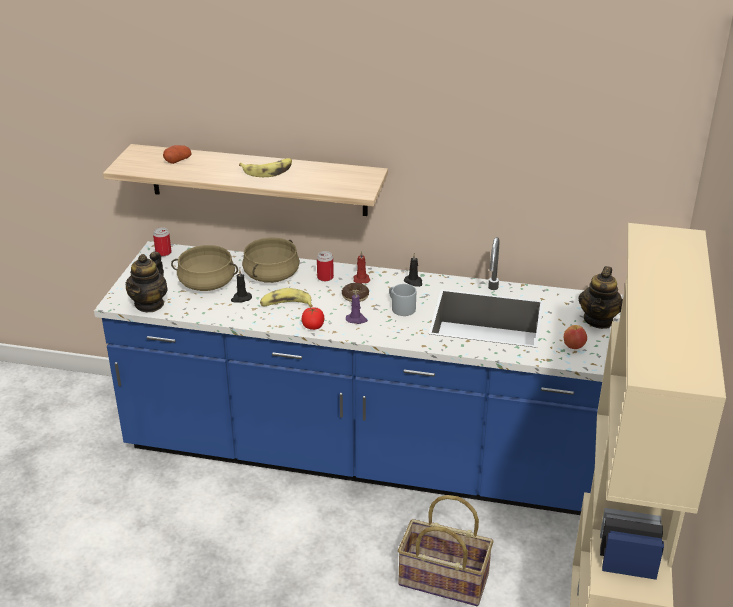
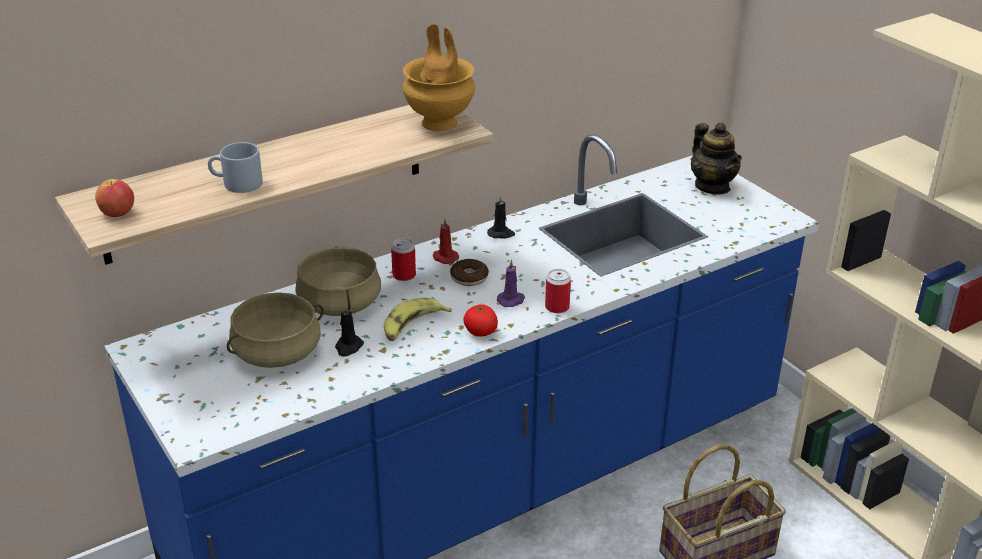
camera: 45 degrees left, 0 degrees up
(149, 304) = (244, 416): teapot -> none
(163, 253) = (154, 348): can -> can (557, 307)
(178, 160) = (171, 188): potato -> none
(268, 171) = (315, 152): banana -> none
(357, 182) = (440, 123): none -> brown vase
(400, 308) = (532, 265): grey mug -> grey mug (236, 184)
(573, 346) = (733, 220): apple -> apple (117, 213)

